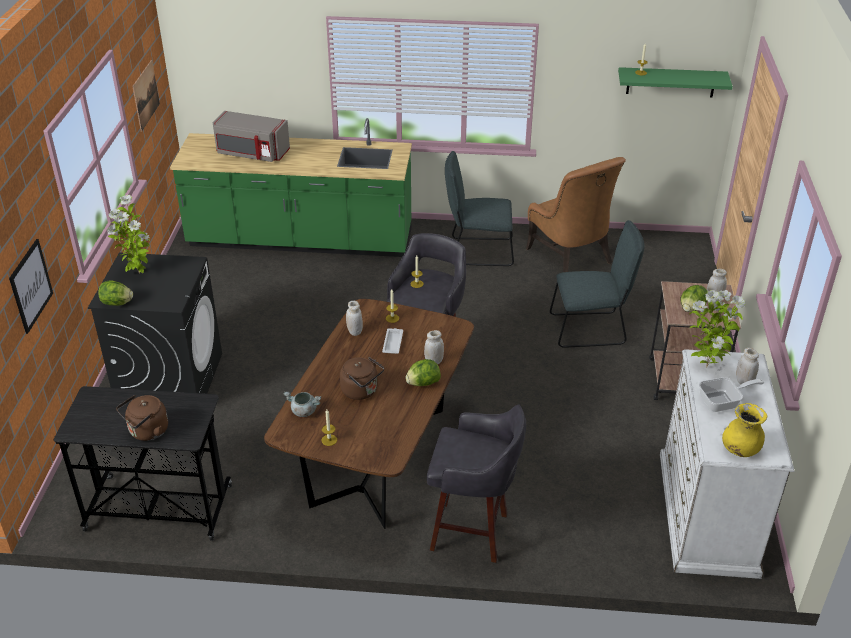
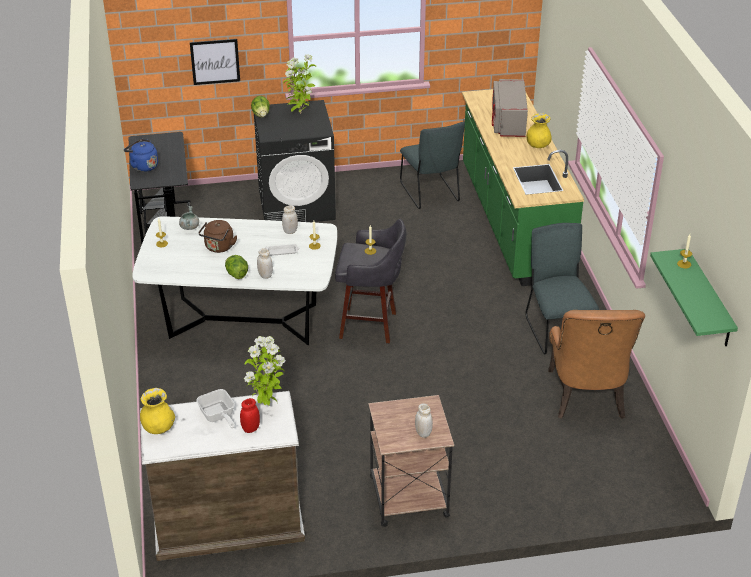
camera: 75 degrees right, 0 degrees up
(145, 95) = (477, 29): picture -> none
(147, 432) = (143, 166): brown kettle -> blue kettle
(307, 146) = (538, 145): none -> yellow vase
(378, 457) = (243, 321): brown dining table -> white dining table
(473, 533) = (173, 384): grey stool -> none
(570, 256) = (587, 395): brown chair -> brown chair turned 45 degrees counterclockwise
(591, 329) = (464, 423): grey chair -> grey chair (430, 194)
(691, 308) = (399, 418): lettuce -> none
(744, 381) = (250, 428): white jar -> red jar

